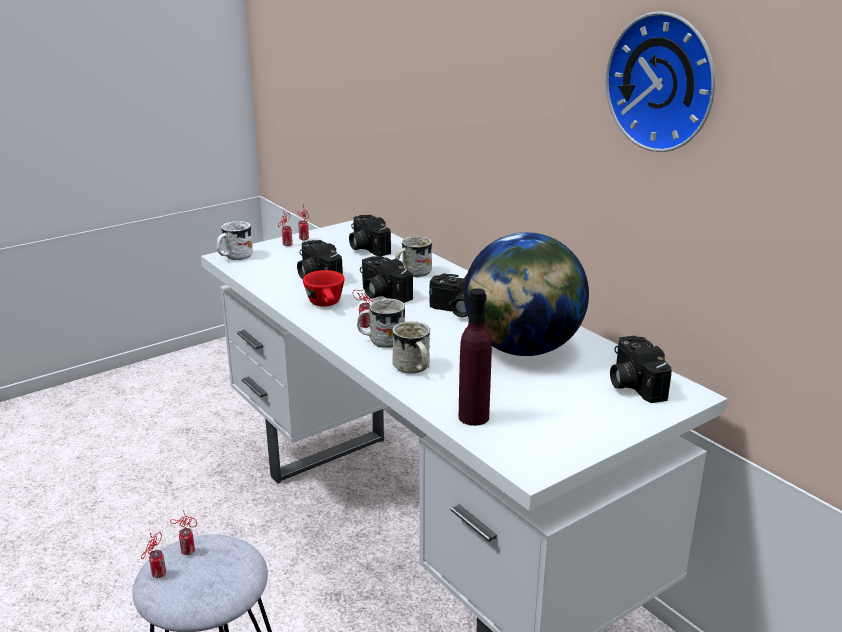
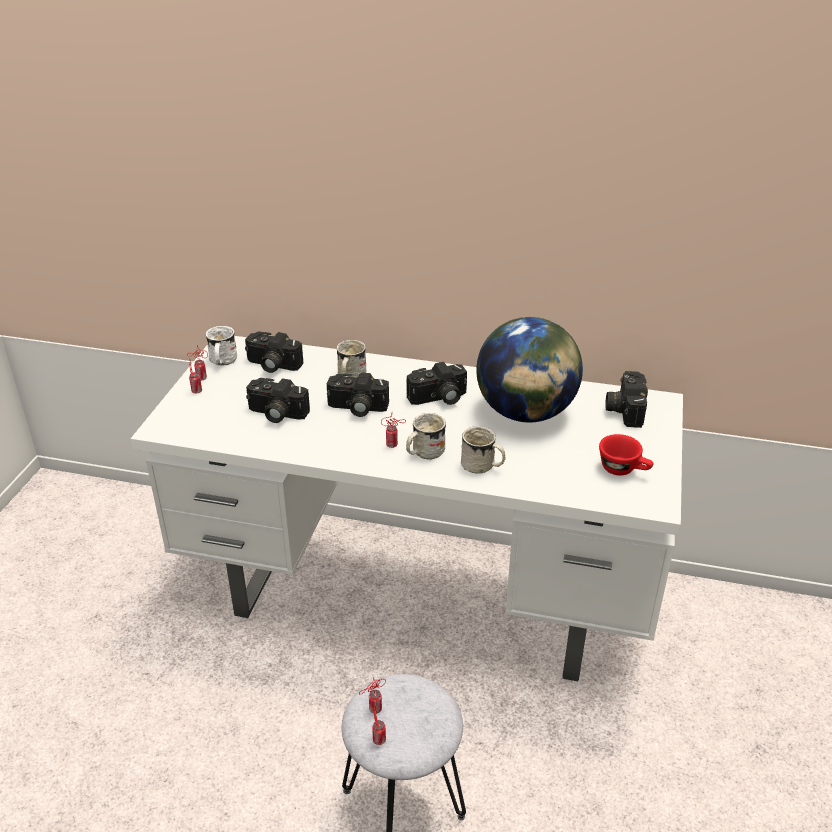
camera: 40 degrees left, 10 degrees up
(234, 257) = (167, 425): white mug -> white mug (222, 362)
(326, 304) = (331, 439): red cup -> red cup (623, 469)
(473, 417) = (574, 485): purple bottle -> none
(632, 383) = (623, 409): camera -> camera turned 60 degrees clockwise
(665, 82) = (608, 173): wall clock -> none

